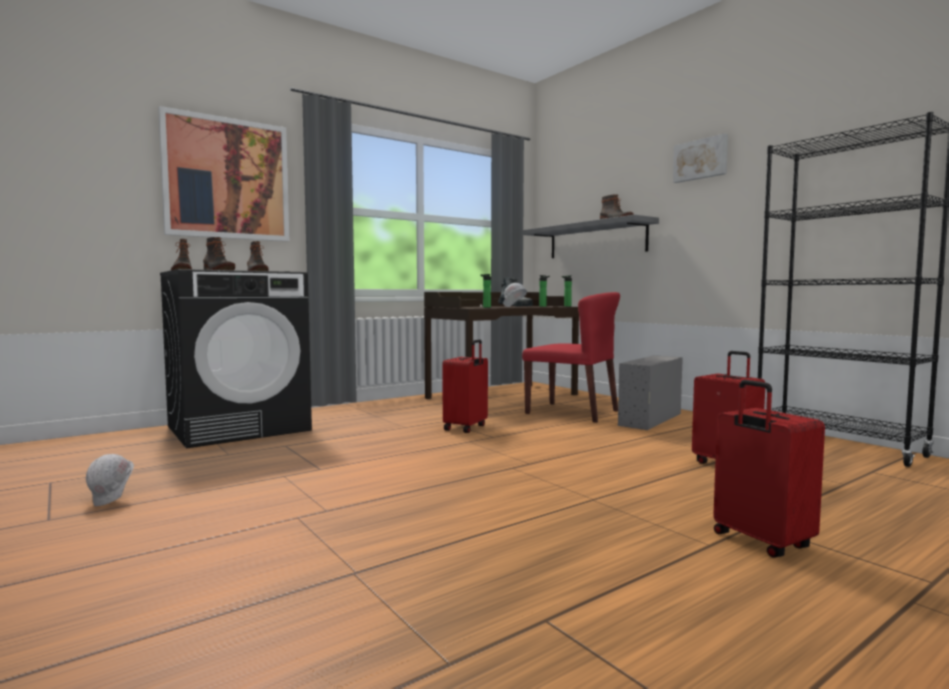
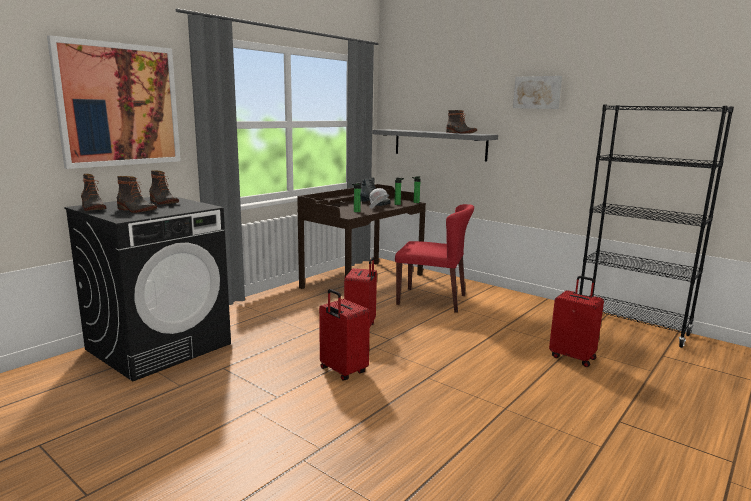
camera: 15 degrees left, 10 degrees up
(113, 500) = (125, 461): white hard hat -> none
(650, 419) = (494, 305): grey storage box -> none
(760, 542) = (629, 439): red suitcase -> red suitcase (342, 371)

